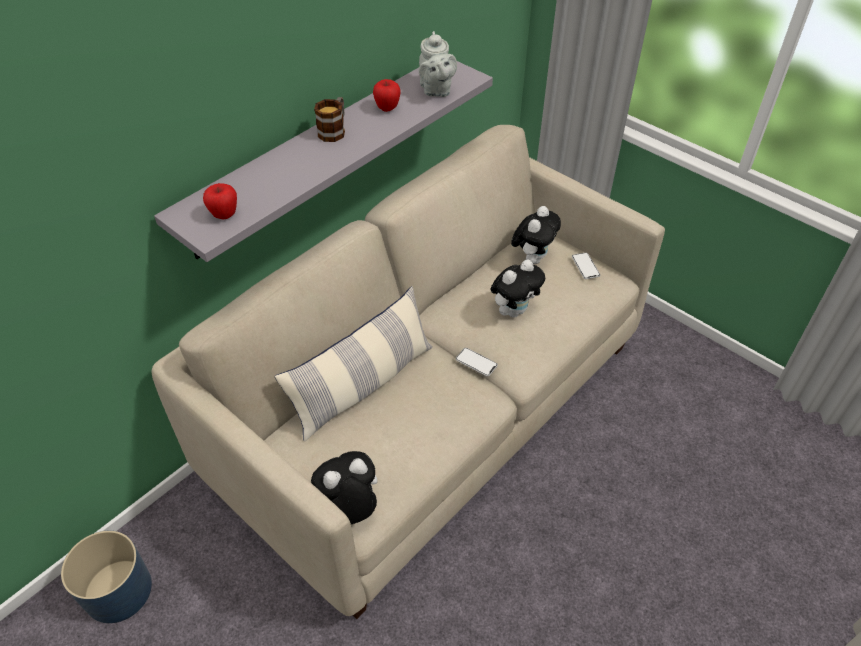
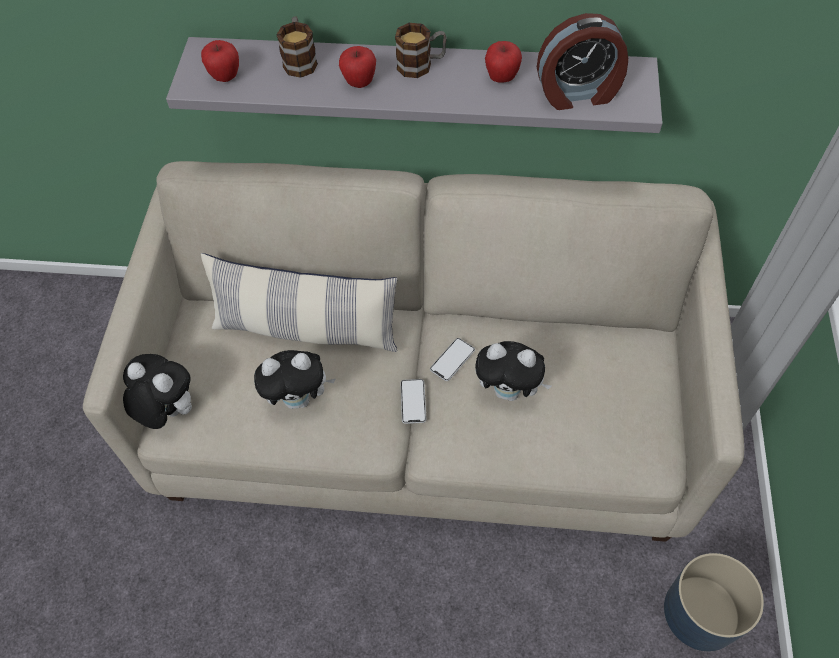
camera: 55 degrees right, 10 degrees up
(118, 591) = (90, 320): blue planter -> blue planter (701, 613)
(257, 175) = (300, 60): none -> mug
(315, 161) = (359, 83): none -> apple
(436, 90) = (578, 94): grey teapot -> alarm clock
(532, 258) = (606, 360): plush toy -> plush toy (299, 398)
(585, 266) = (643, 419): phone -> phone (452, 360)

